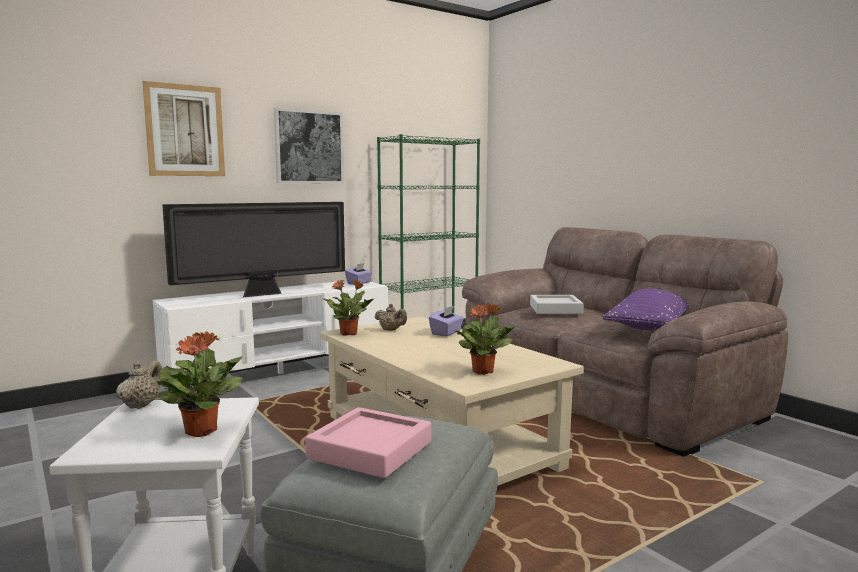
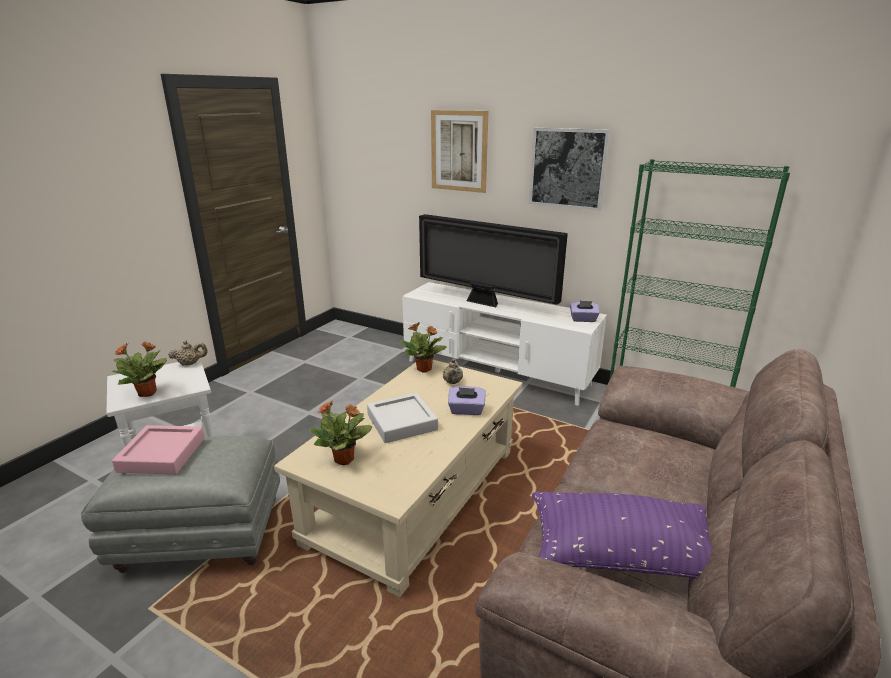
camera: 65 degrees right, 15 degrees up
(555, 309) = (640, 454): grey tray -> grey tray (402, 422)

